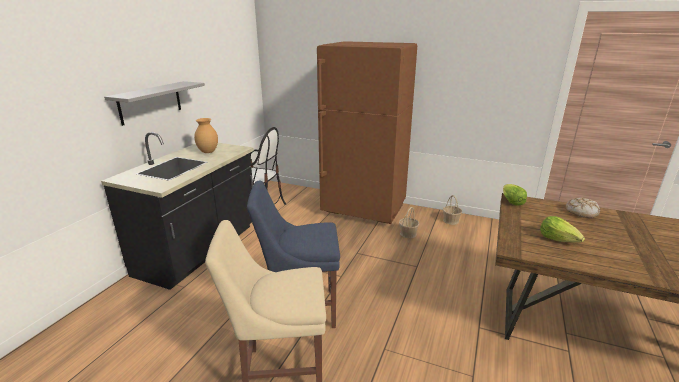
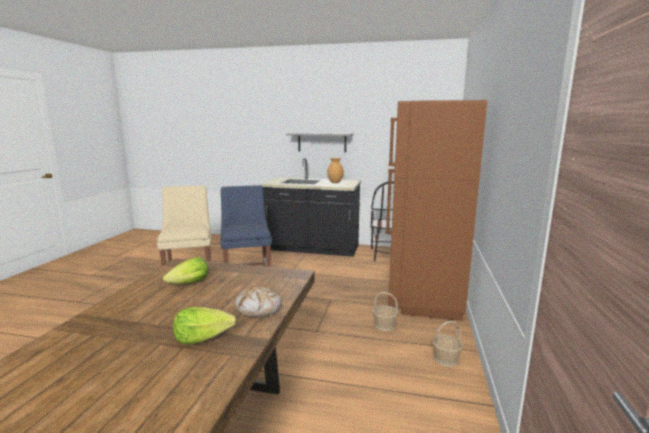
camera: 80 degrees right, 10 degrees down
(511, 201) = (287, 272): lettuce -> lettuce (203, 337)

